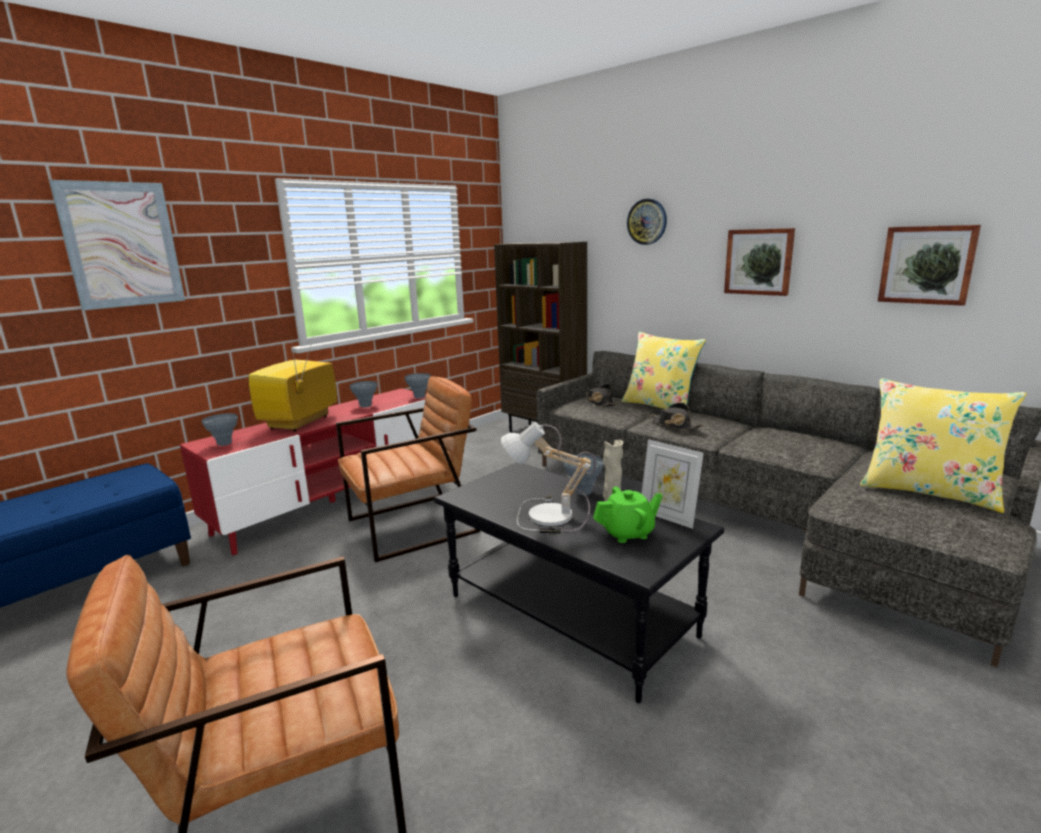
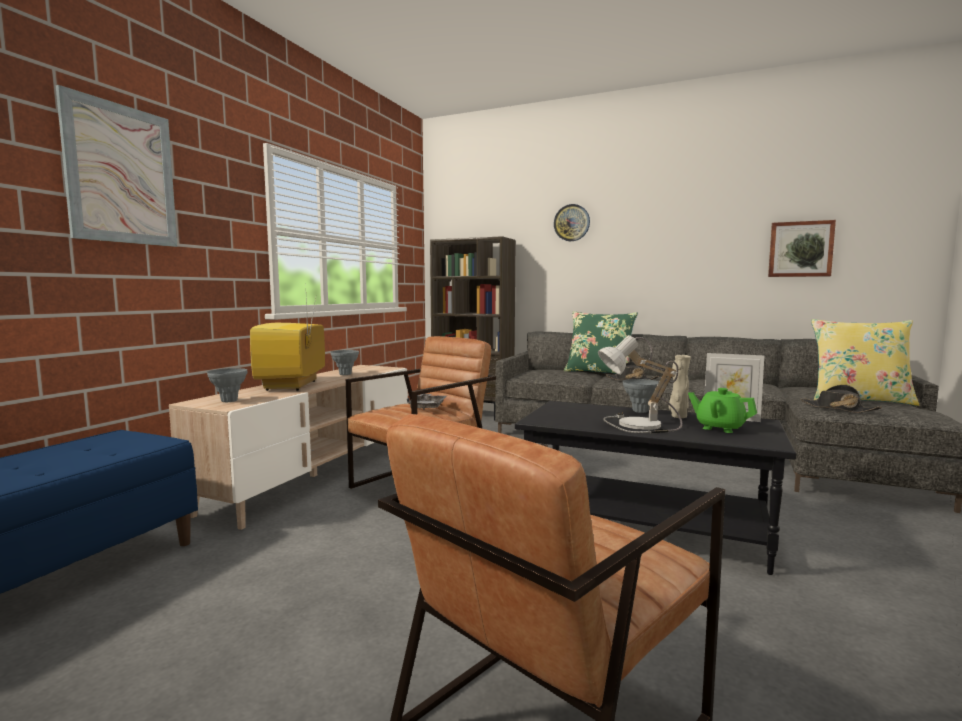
camera: 20 degrees left, 10 degrees down
(333, 502) = (315, 476): red tv stand -> beige tv stand
(407, 455) = (427, 407): none -> grey tray
(419, 397) = (391, 368): grey vase -> none
(600, 402) = (548, 372): black hat -> black hat (838, 408)
(628, 533) = (720, 428): green teapot -> green teapot turned 105 degrees counterclockwise
(660, 406) = (599, 372): yellow pillow -> green pillow
(759, 262) = (671, 251): picture -> none

